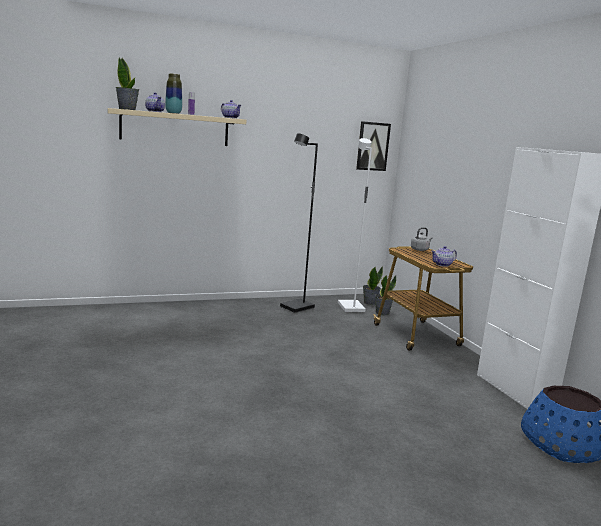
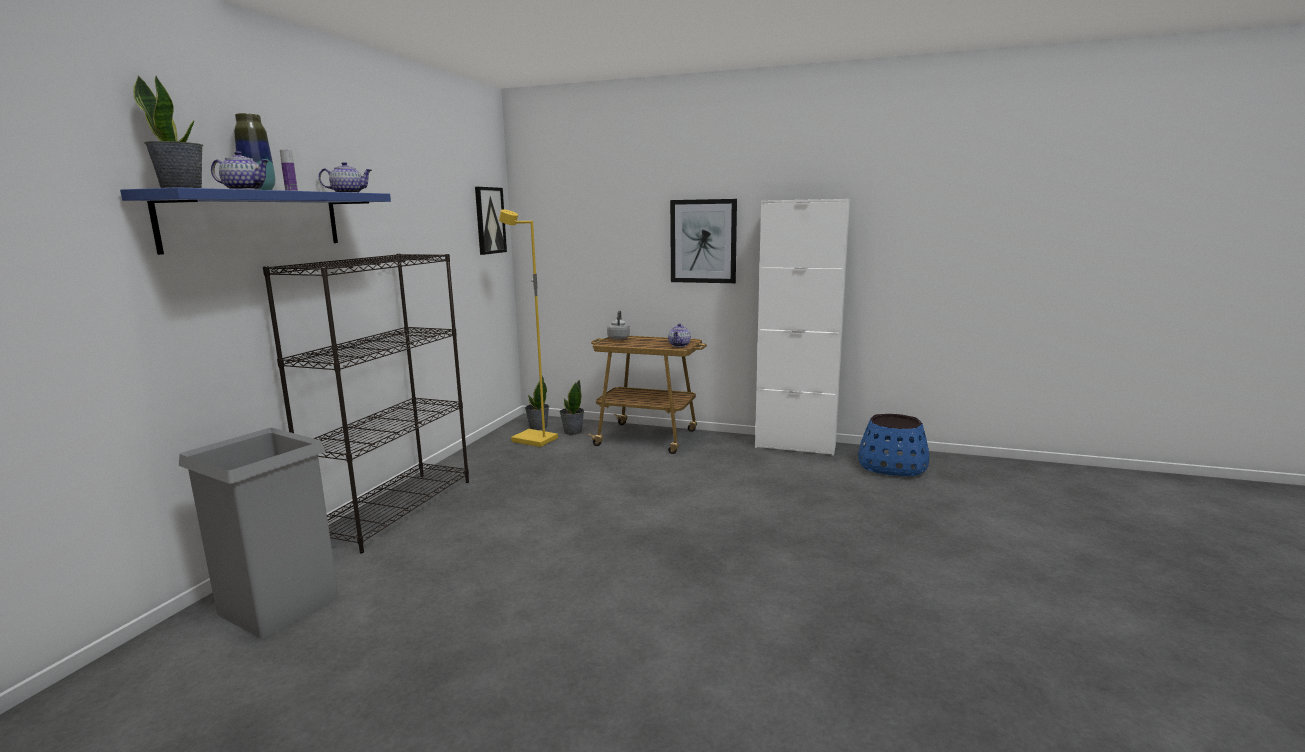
camera: 50 degrees left, 0 degrees up
(118, 317) = (279, 604): none -> grey trash can
(175, 128) = (255, 220): beige shelf -> blue shelf
(221, 306) = (395, 509): none -> black bookcase
(297, 307) = (485, 466): black floor lamp -> none
(350, 307) = (533, 440): white floor lamp -> yellow floor lamp
(496, 181) = (703, 241): none -> picture

